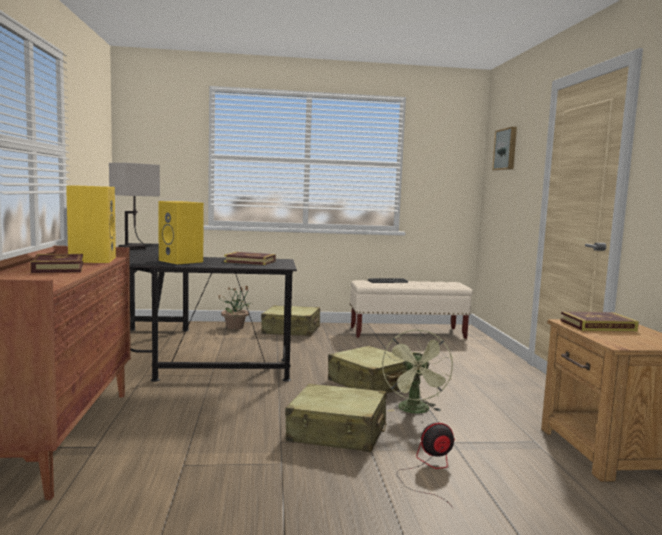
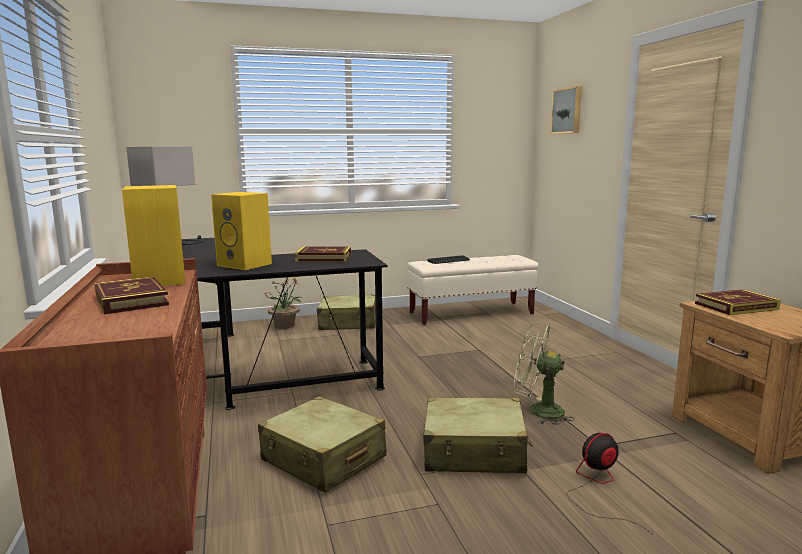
camera: 10 degrees left, 5 degrees up
(370, 384) = (471, 382): beige suitcase -> beige suitcase (323, 459)
(415, 411) = (538, 411): green fan -> green fan turned 120 degrees clockwise

